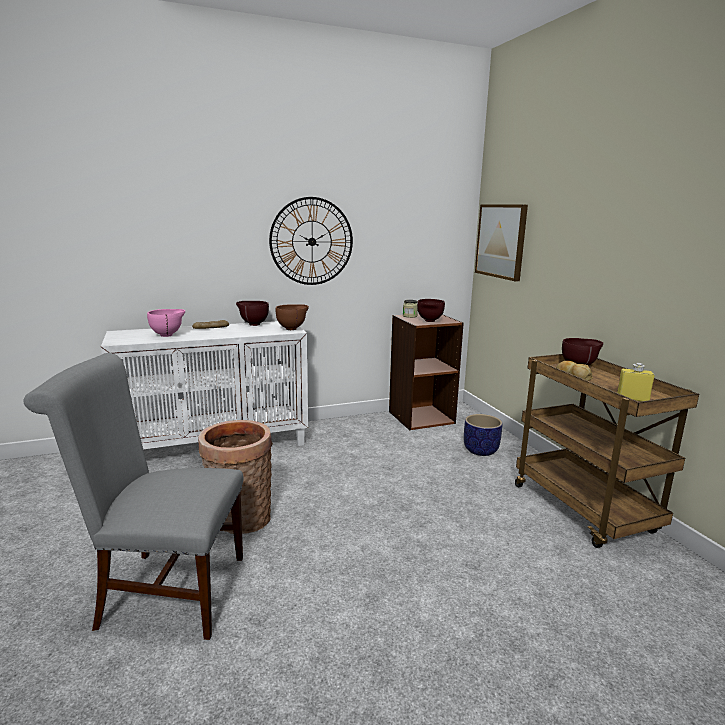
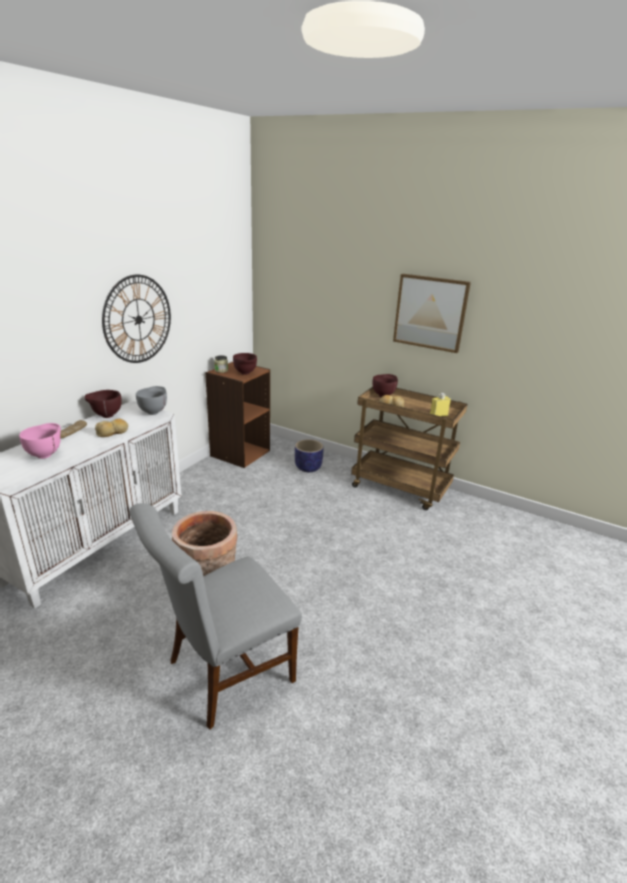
camera: 40 degrees left, 10 degrees up
(236, 333) = (113, 432): none -> bread
(292, 329) = (154, 412): brown bowl -> grey bowl
(501, 241) = (284, 295): picture -> picture (430, 312)

